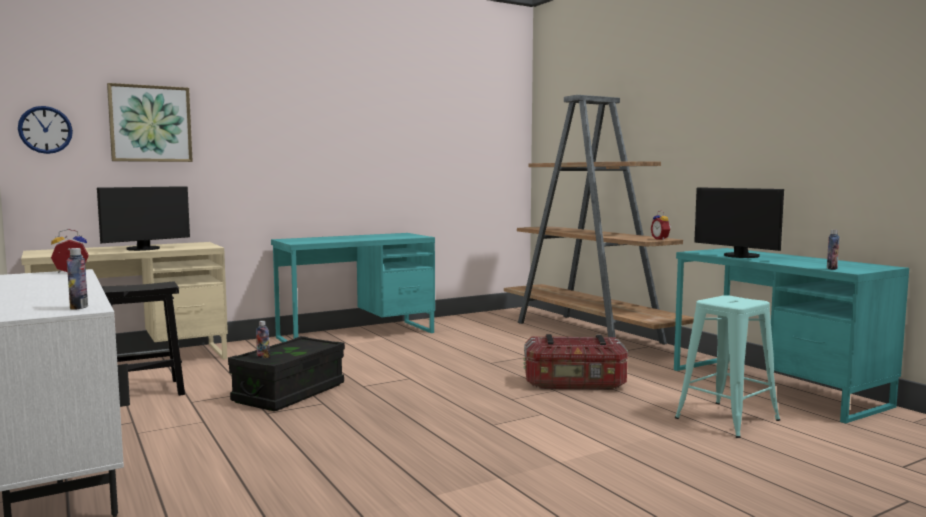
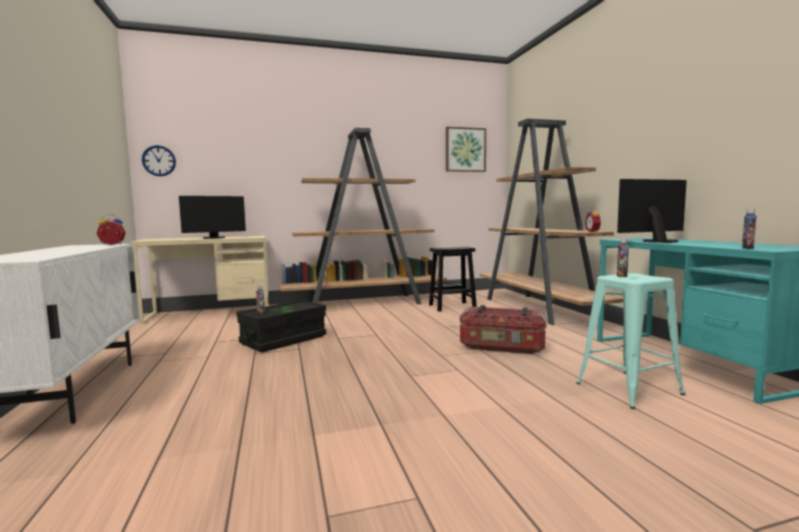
camera: 15 degrees right, 0 degrees up
(79, 307) = (26, 259): bottle -> bottle (621, 276)
(142, 392) = (193, 333): black stool -> black stool (451, 307)
(150, 124) = (226, 156): picture -> picture (465, 150)
(356, 335) = (365, 303): turquoise desk -> brown bookcase
(739, 256) = (656, 241): monitor -> monitor turned 90 degrees clockwise

